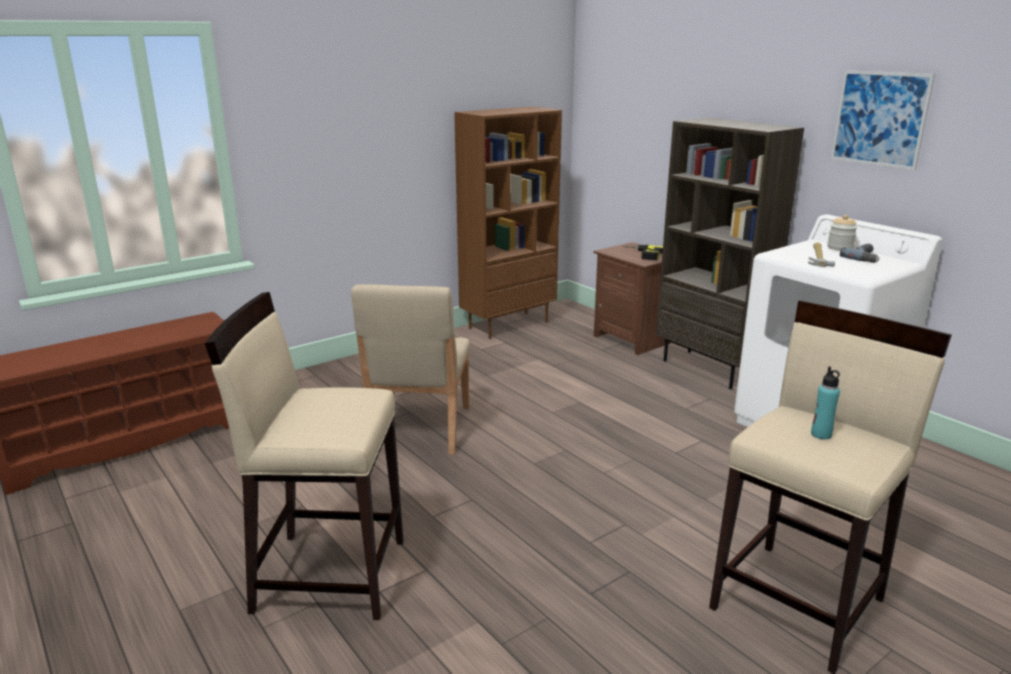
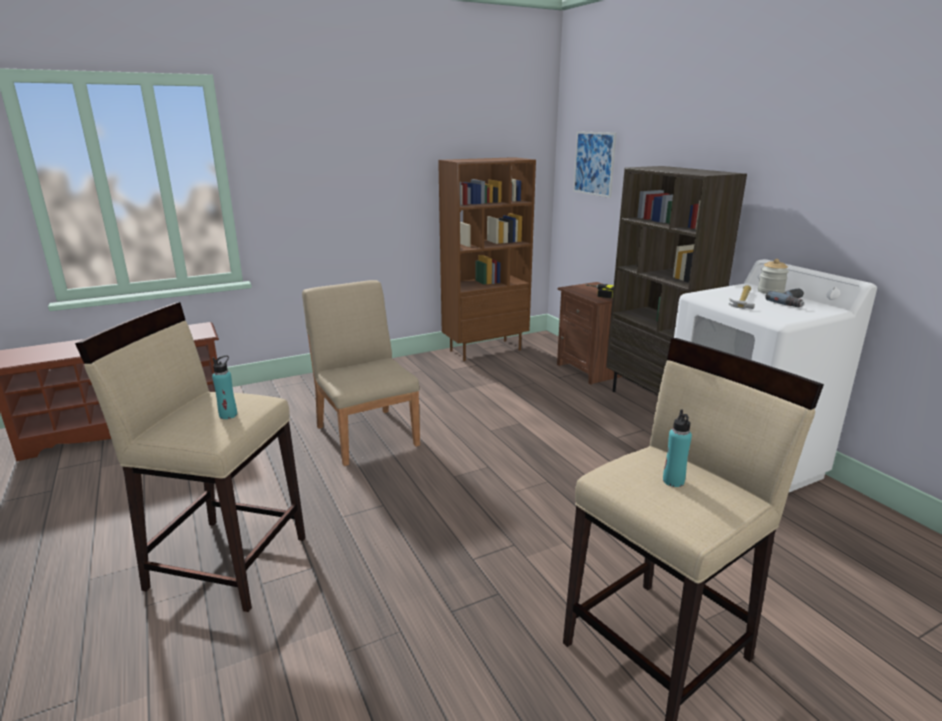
camera: 10 degrees right, 0 degrees up
(347, 410) = (228, 415): none -> turquoise bottle
(418, 428) = (367, 435): beige chair -> beige chair turned 135 degrees clockwise
(880, 119) = (820, 163): picture -> picture (594, 163)

